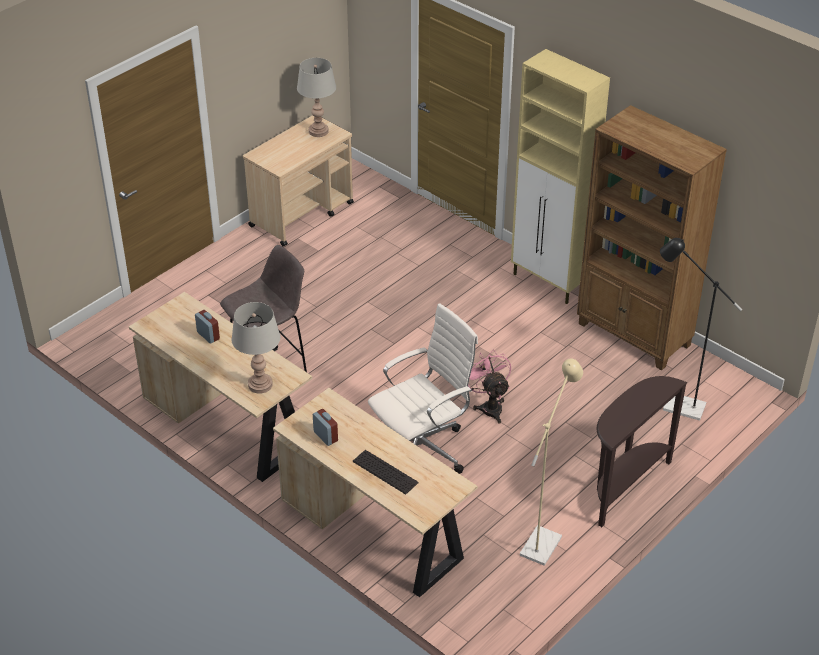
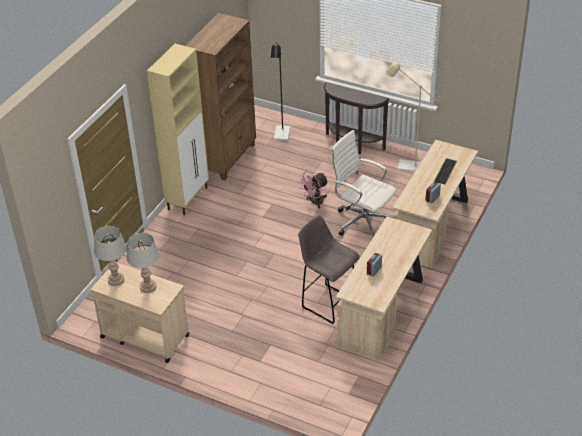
camera: 105 degrees left, 0 degrees up
(260, 385) = (406, 235): grey table lamp -> grey table lamp (148, 287)

